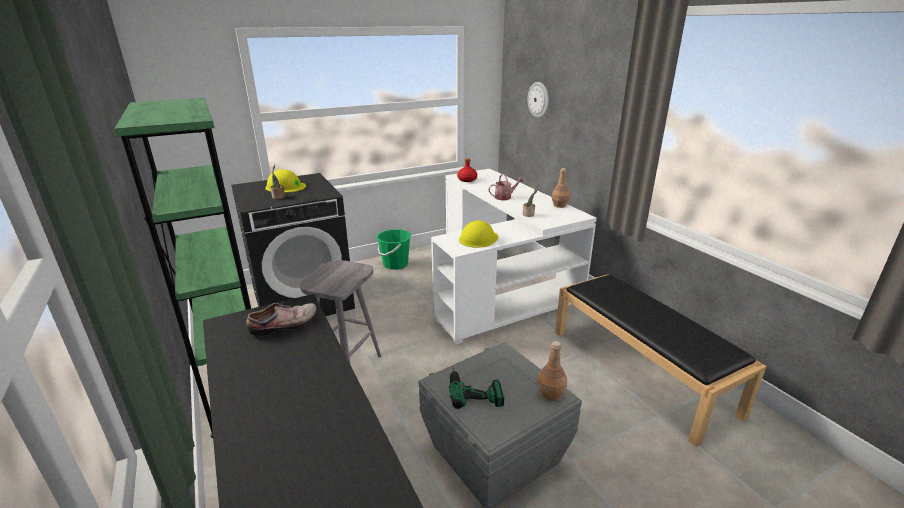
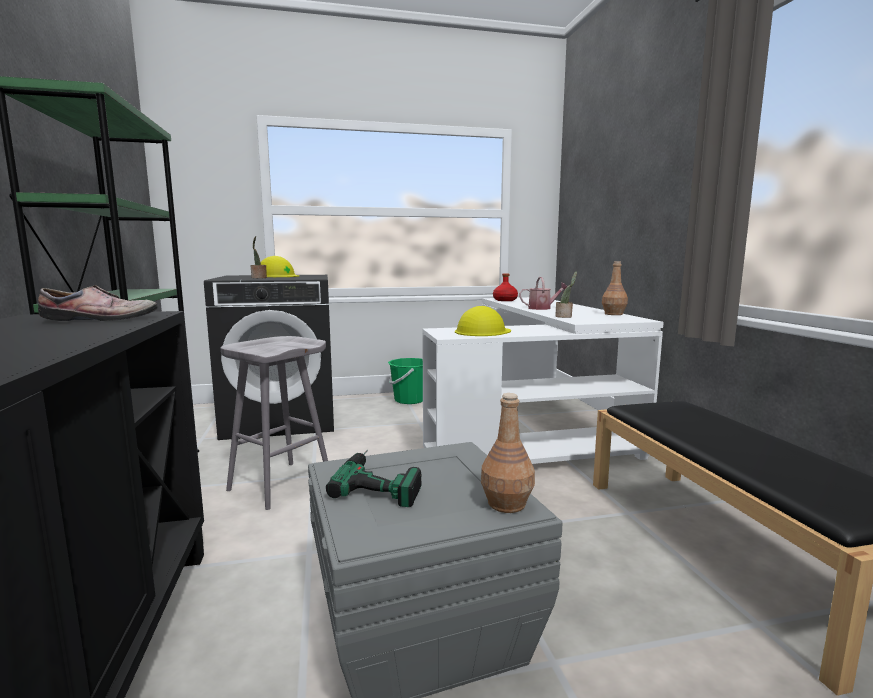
camera: 15 degrees right, 15 degrees down
(539, 100) = (597, 200): wall clock -> none

